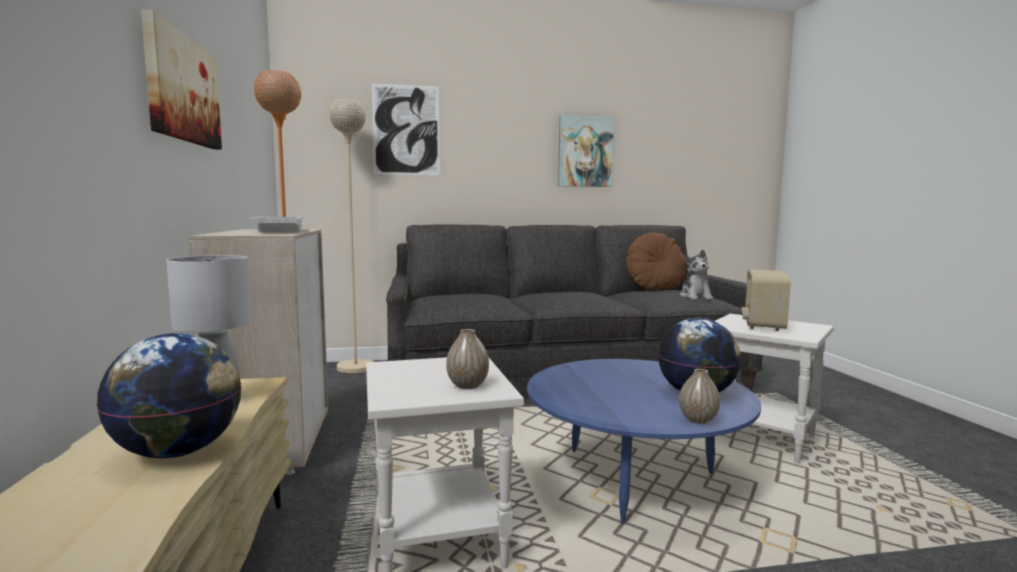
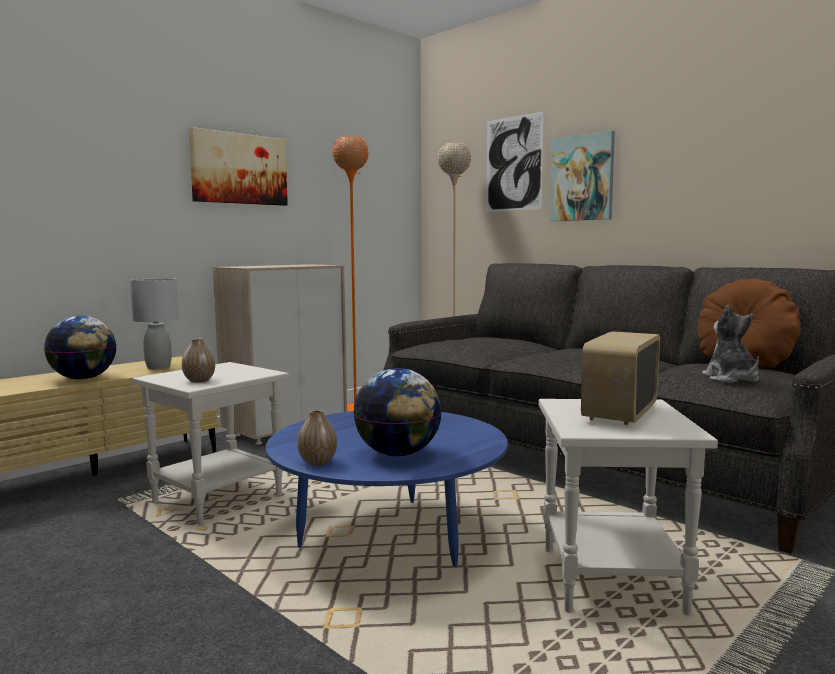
camera: 55 degrees right, 0 degrees up
(278, 231) = (291, 265): white tray -> none
(585, 152) = (715, 163): picture -> picture (582, 178)
(695, 297) = (731, 379): plush toy -> plush toy turned 120 degrees clockwise
(762, 324) = (618, 413): radio -> radio turned 45 degrees counterclockwise

